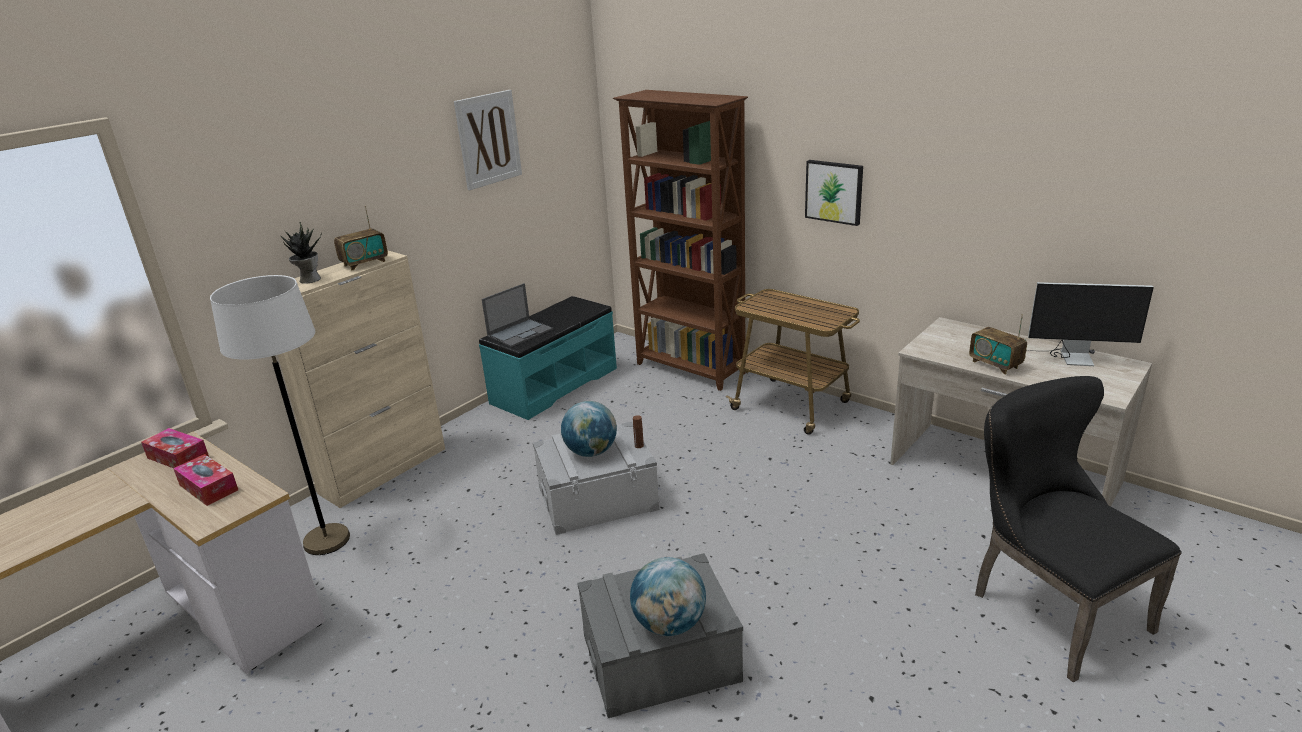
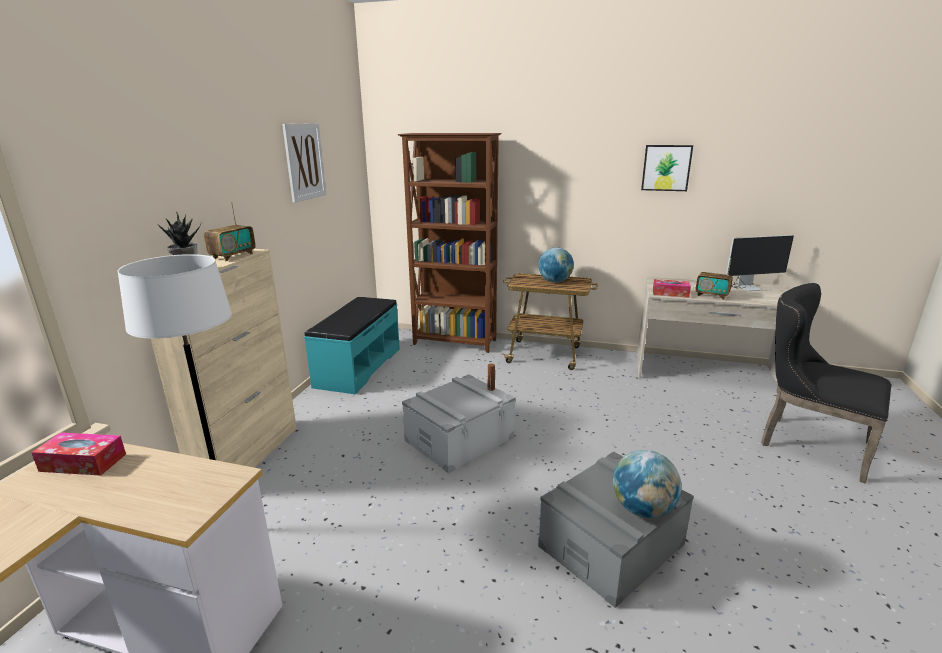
camera: 25 degrees left, 5 degrees down
(208, 487) = (153, 484): tissue box -> tissue box (670, 293)
(520, 332) = (338, 323): laptop -> none
(591, 452) = (458, 399): globe -> globe (555, 281)
(834, 191) = (568, 197): picture -> picture (666, 168)

